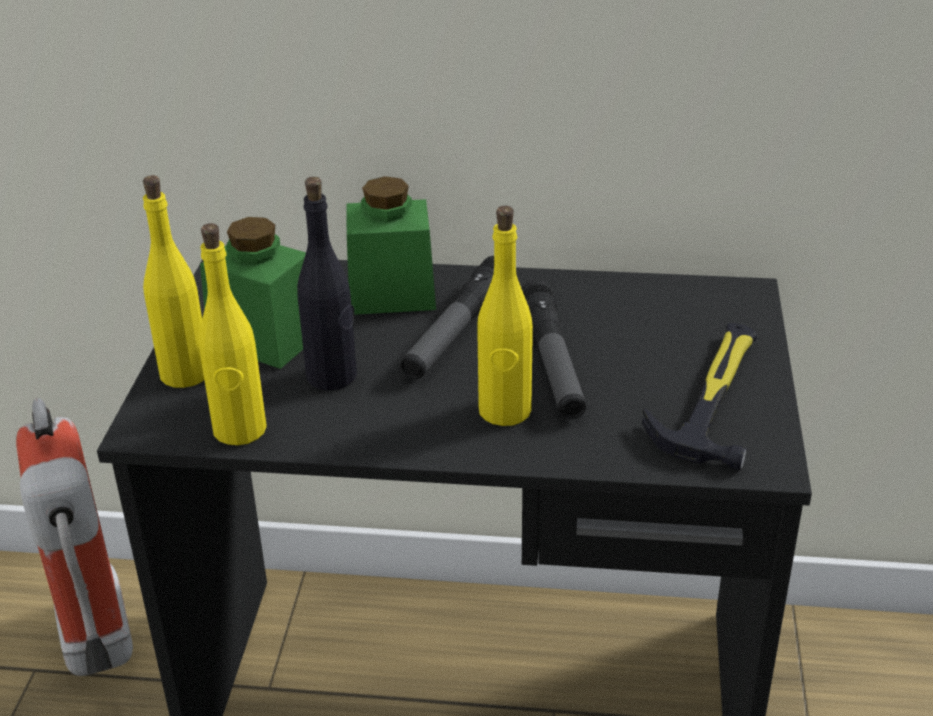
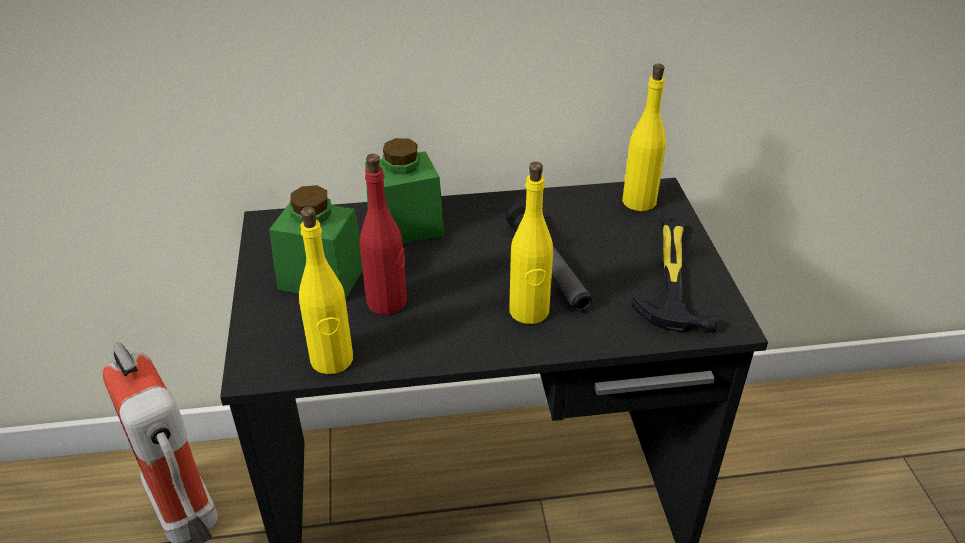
camera: 15 degrees left, 5 degrees up
(185, 373) = (268, 317): yellow bottle -> yellow bottle (638, 201)
(332, 376) = (387, 302): black bottle -> red bottle
(457, 331) = (467, 250): flashlight -> none

